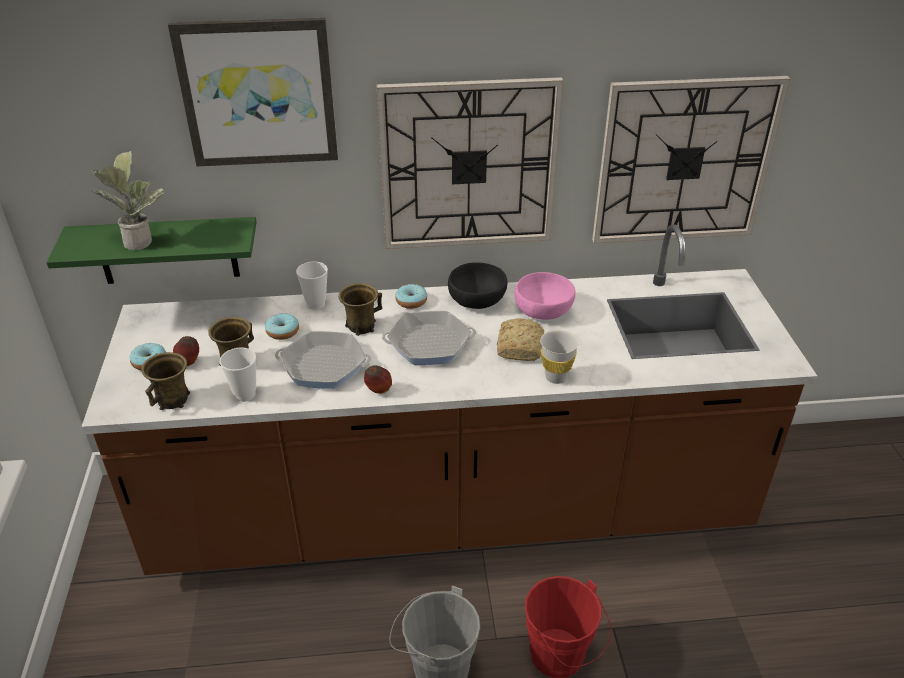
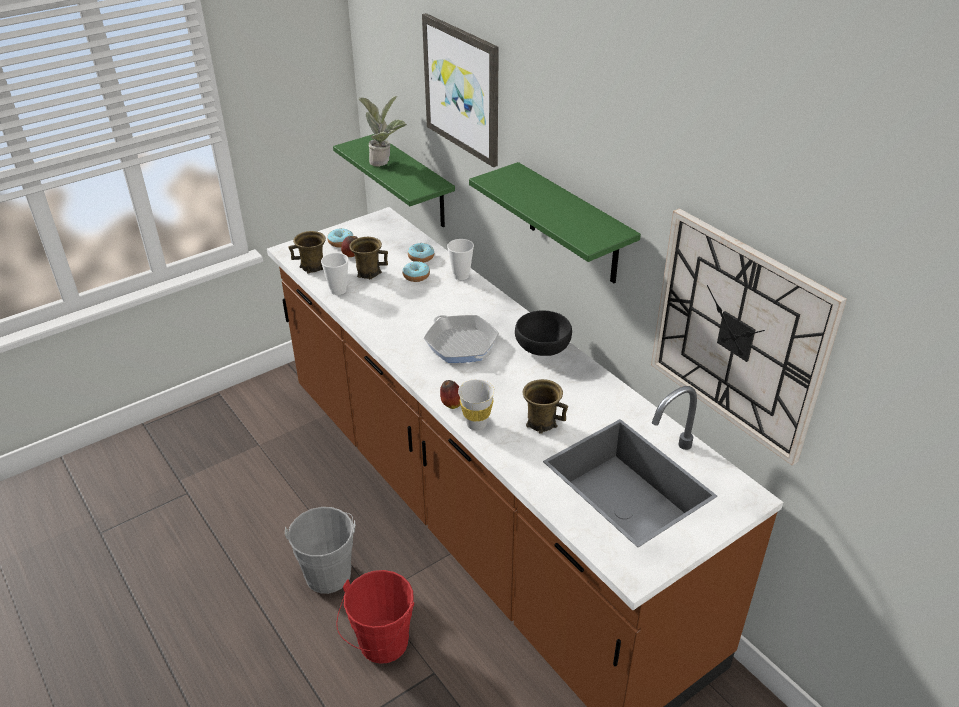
camera: 60 degrees right, 0 degrees up
(324, 366) = (394, 308): frying pan -> none
(361, 326) = (454, 305): brown mug -> brown mug (541, 422)
(379, 391) = (386, 342): apple -> apple (451, 405)
(411, 301) = (507, 315): donut -> donut (421, 257)
(468, 165) = (573, 225): wall clock -> green shelf
(521, 347) = (500, 392): bread -> none
(544, 310) = (564, 387): pink bowl -> none

